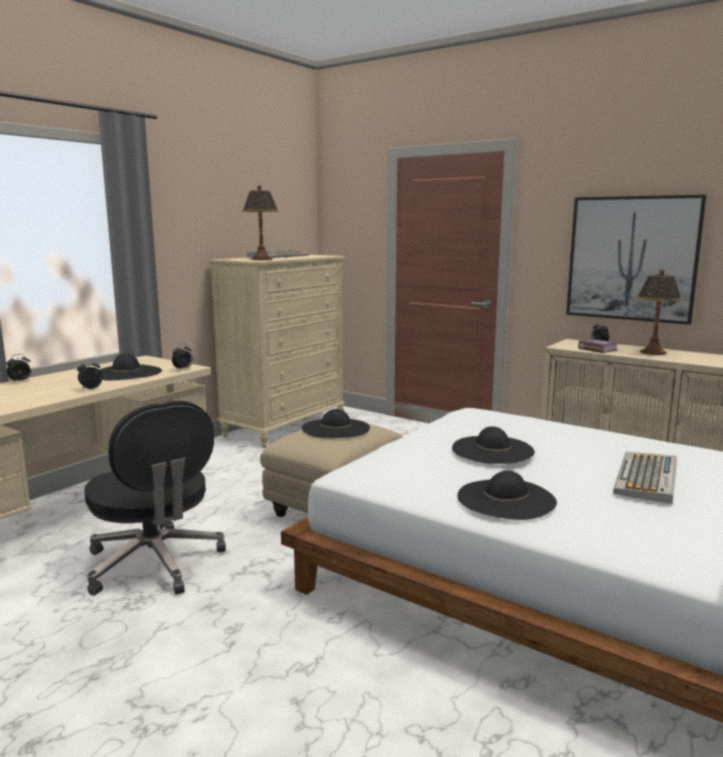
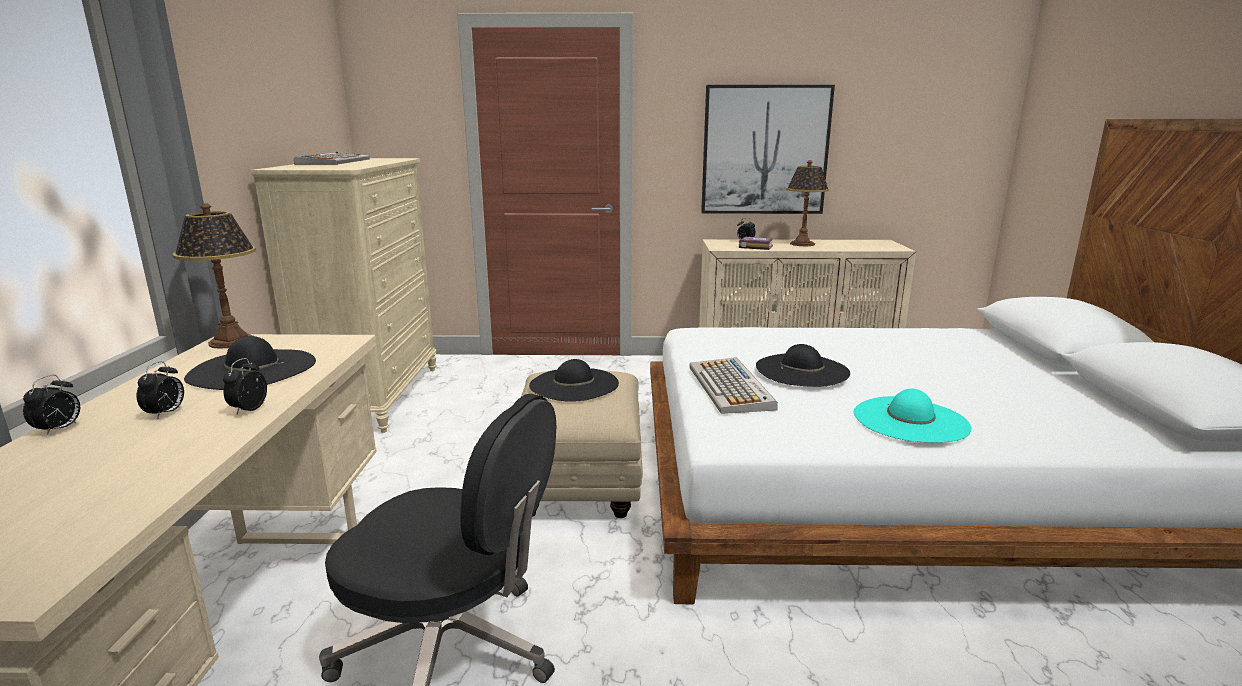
camera: 35 degrees left, 5 degrees up
(183, 369) = (340, 345): alarm clock -> alarm clock (166, 413)
(262, 259) = (342, 166): table lamp -> table lamp (232, 341)
(506, 499) = (910, 420): black hat -> turquoise hat
(647, 478) = (954, 366): keyboard -> keyboard (731, 387)

